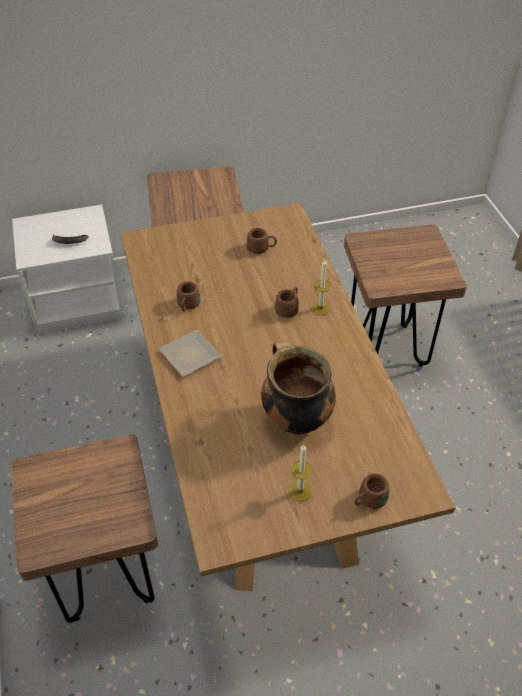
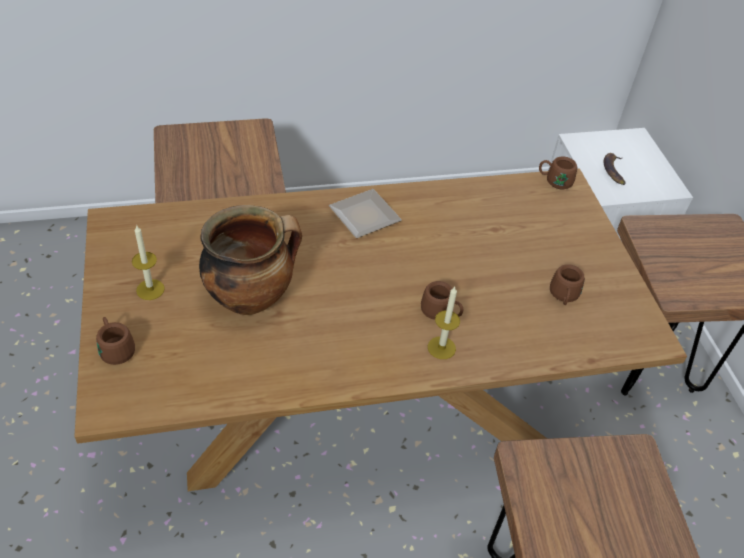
camera: 90 degrees right, 0 degrees up
(187, 306) = (446, 218): brown mug -> brown mug (554, 181)

